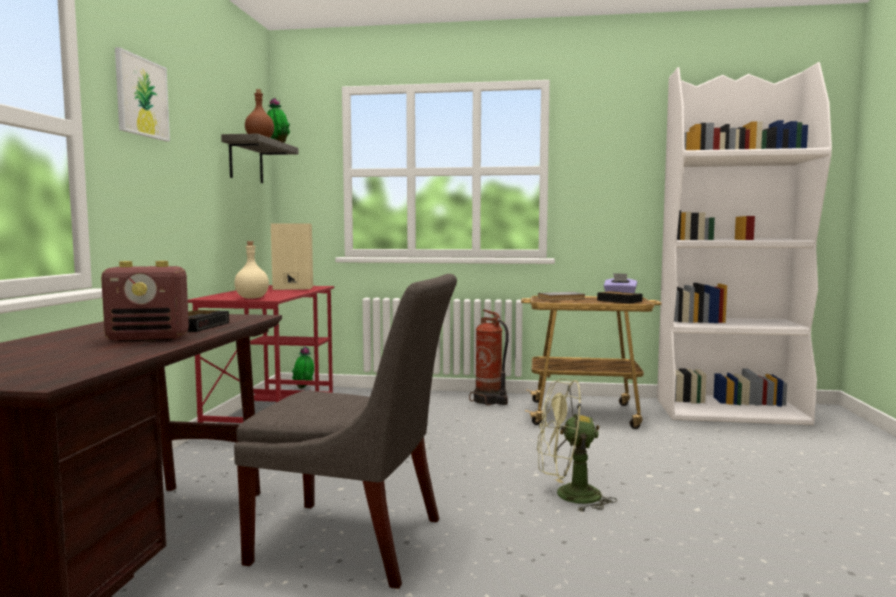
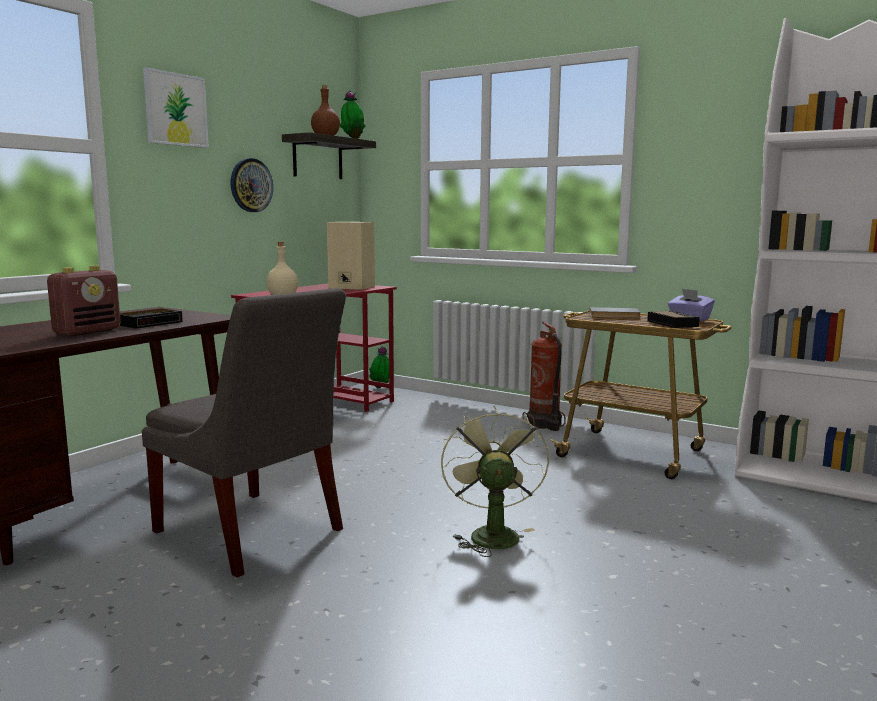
camera: 25 degrees right, 5 degrees up
(149, 338) = (88, 332): radio -> radio turned 75 degrees counterclockwise
(199, 184) = (251, 185): none -> wall clock
(568, 496) = (491, 534): green fan -> green fan turned 60 degrees clockwise

